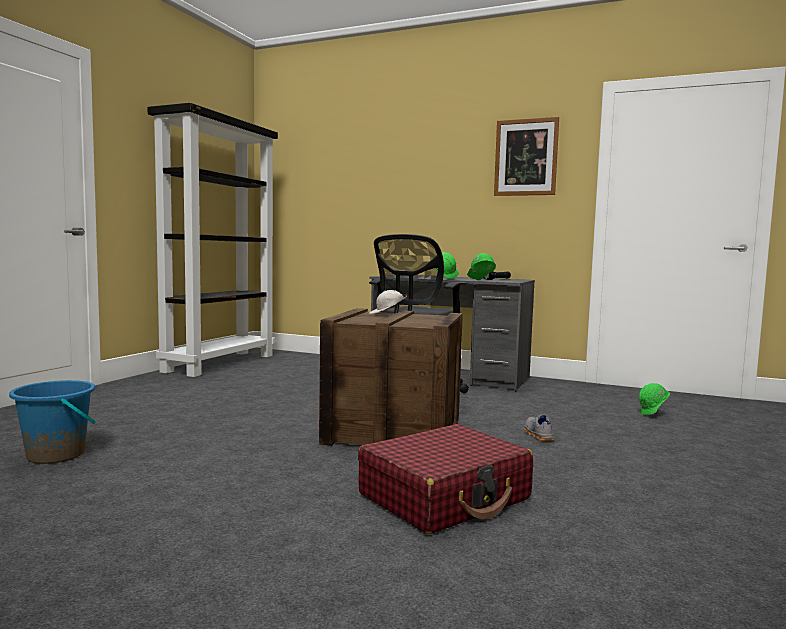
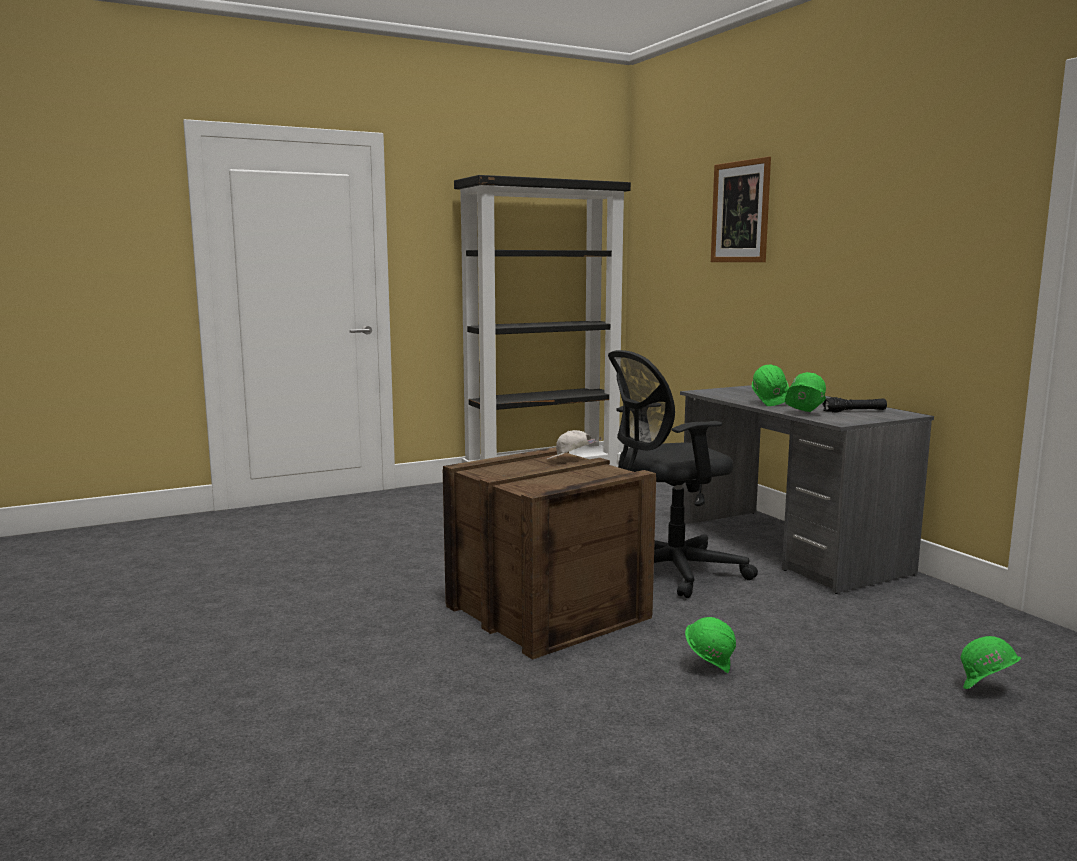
camera: 40 degrees right, 5 degrees up
(57, 455) = (248, 560): blue bucket -> none
(445, 497) = (439, 704): red suitcase -> none
(526, 157) = (934, 206): picture -> picture (740, 212)
(537, 435) = (709, 667): grey shoe -> green hard hat

